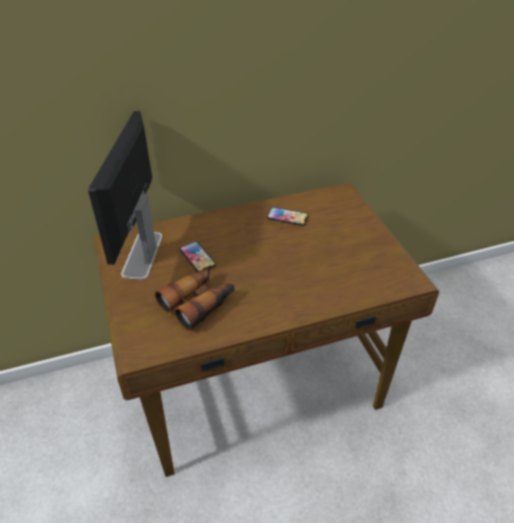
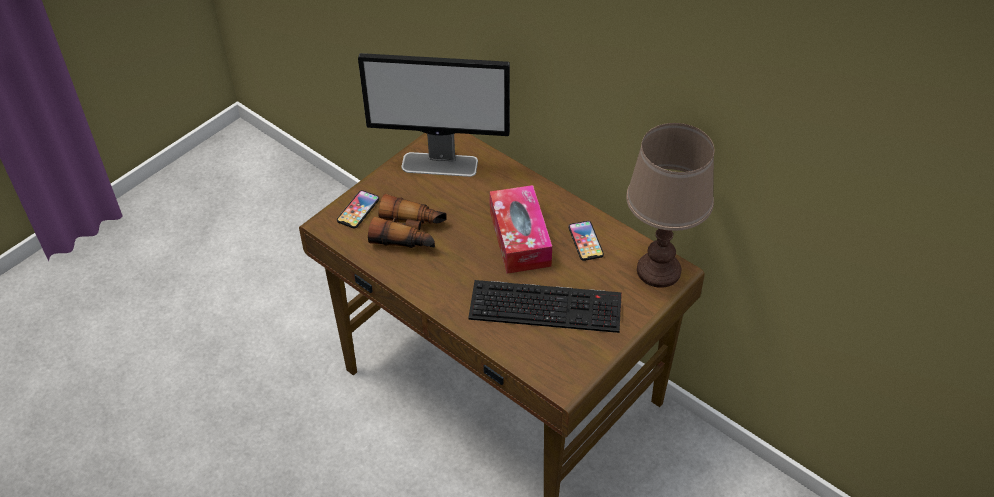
camera: 60 degrees right, 5 degrees up
(142, 255) = (440, 164): monitor -> monitor turned 150 degrees counterclockwise
(197, 257) = (467, 203): phone -> phone (358, 210)
(258, 245) = (520, 238): none -> tissue box
(333, 258) = (547, 305): none -> keyboard
(338, 198) = (658, 270): none -> brown table lamp

